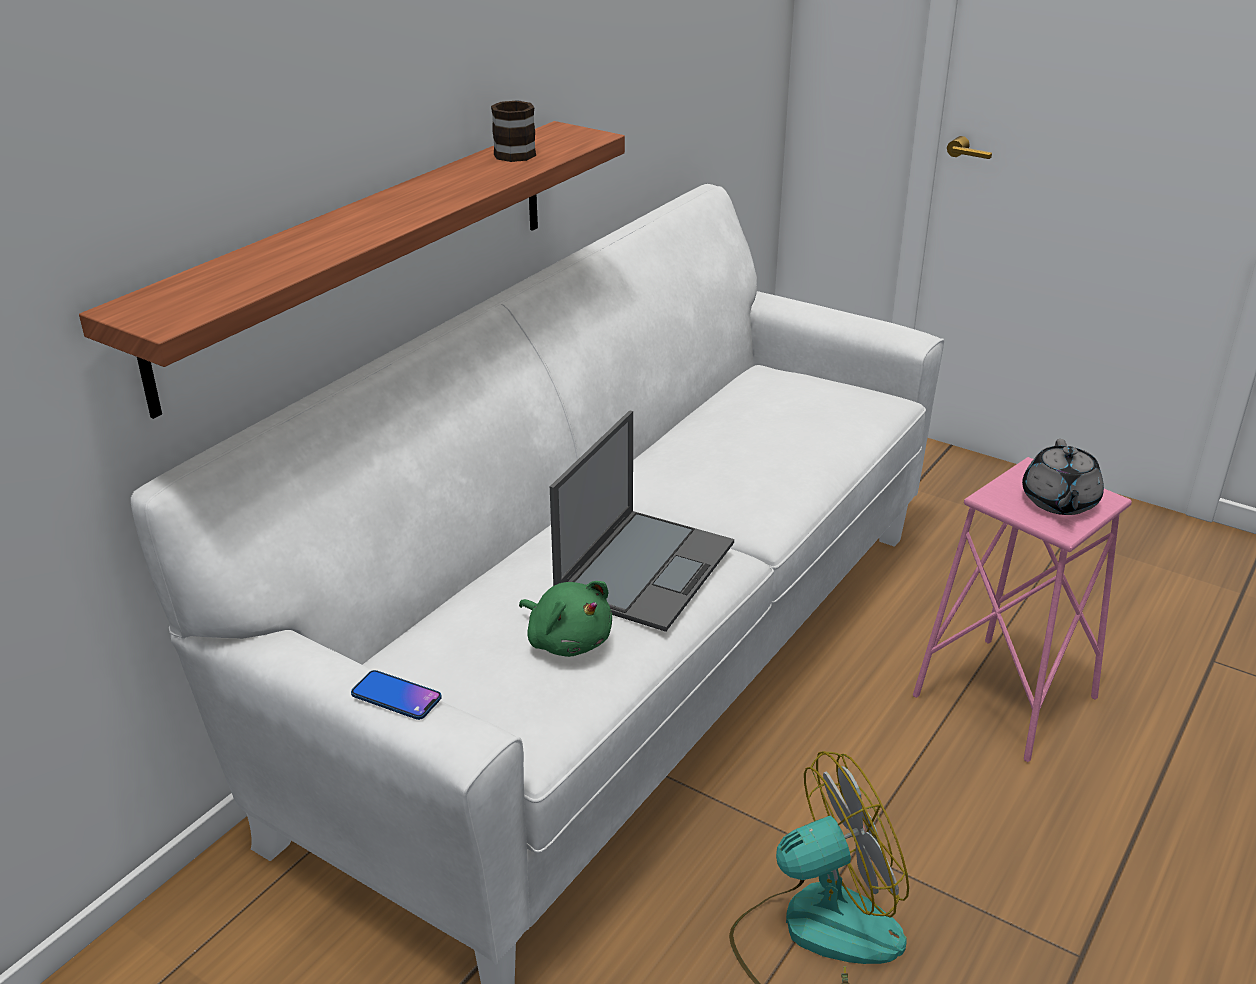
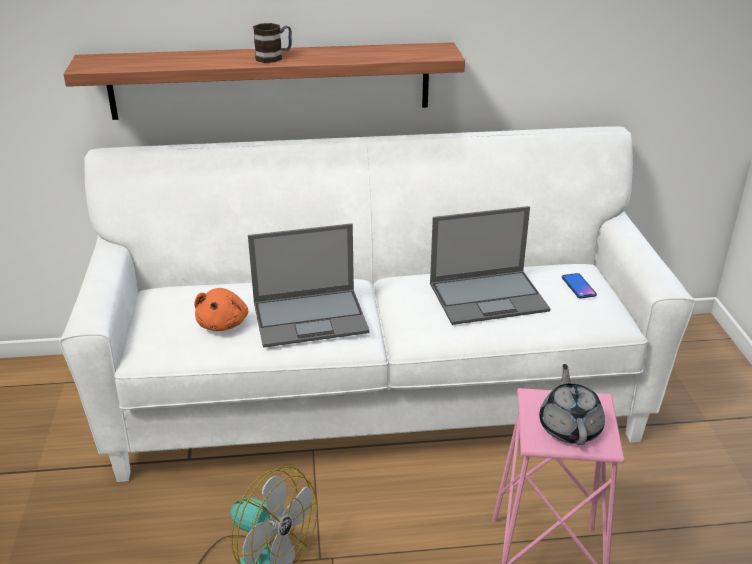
camera: 50 degrees right, 0 degrees up
(396, 696) = (95, 290): phone -> phone (578, 286)
(516, 152) = (389, 50): mug -> mug (274, 57)
(567, 640) = (223, 323): green plush toy -> orange plush toy
(762, 439) = (489, 297): none -> laptop
(1059, 502) = (570, 427): grey teapot -> grey teapot turned 120 degrees clockwise

